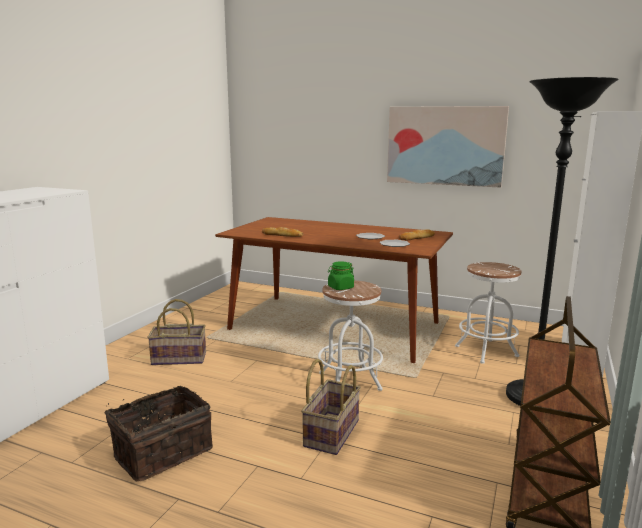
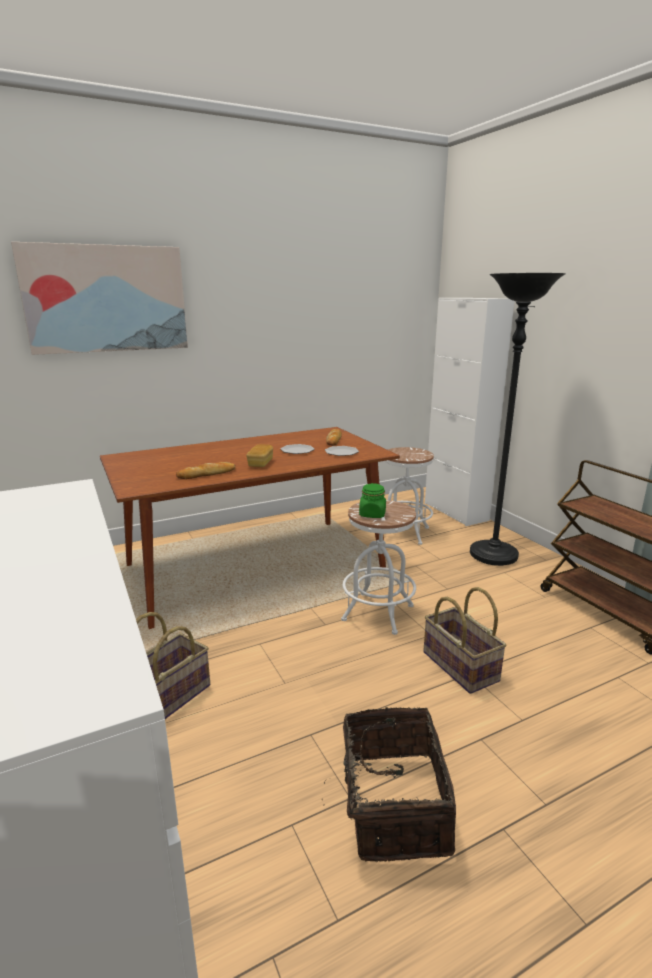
camera: 50 degrees left, 5 degrees up
(325, 237) = (260, 463): none -> bread
(445, 146) = (295, 334): picture -> picture (106, 299)

